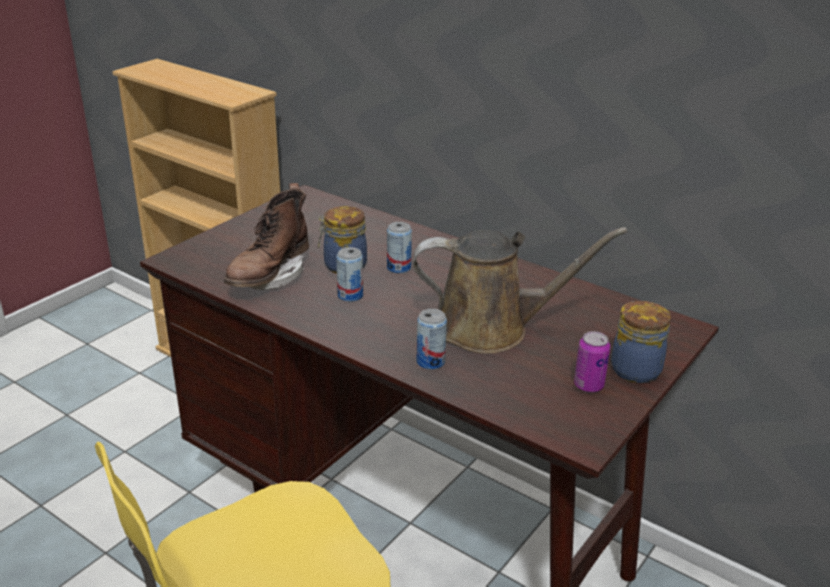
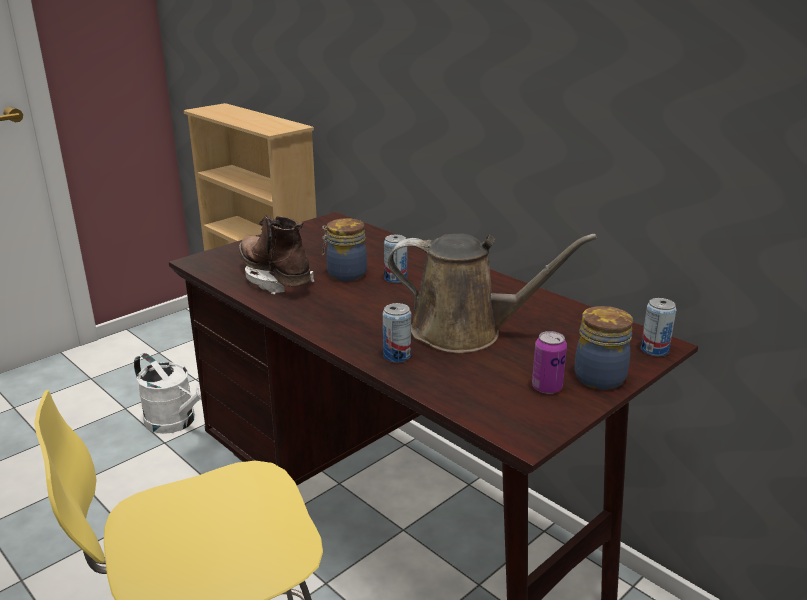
camera: 10 degrees right, 5 degrees down
(132, 426) = (177, 422): none -> white watering can
(269, 277) = (275, 279): brown boot -> brown boot turned 105 degrees clockwise
(350, 295) = (342, 298): can -> can (654, 350)

